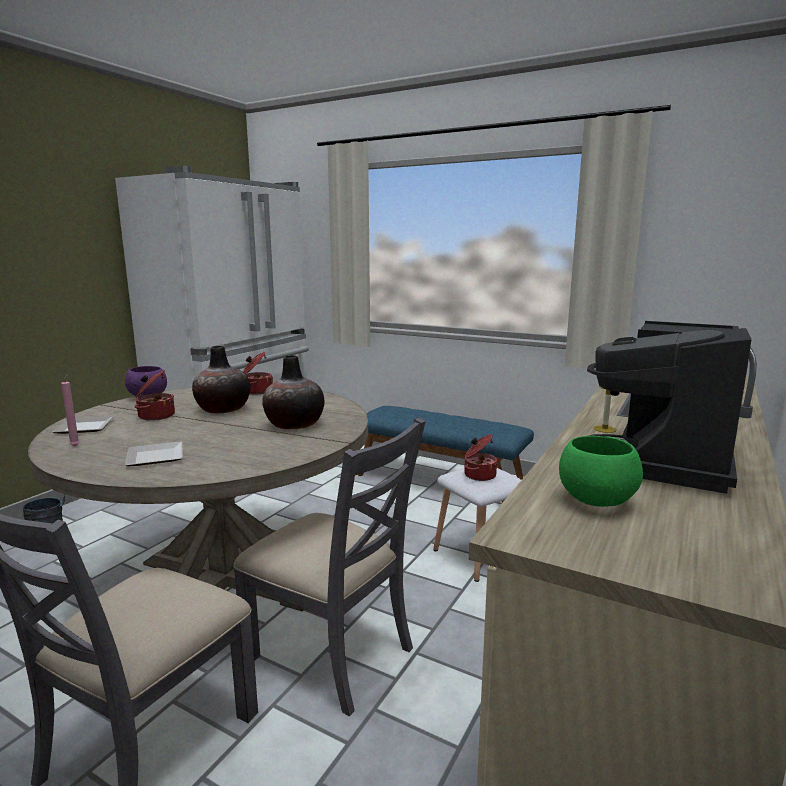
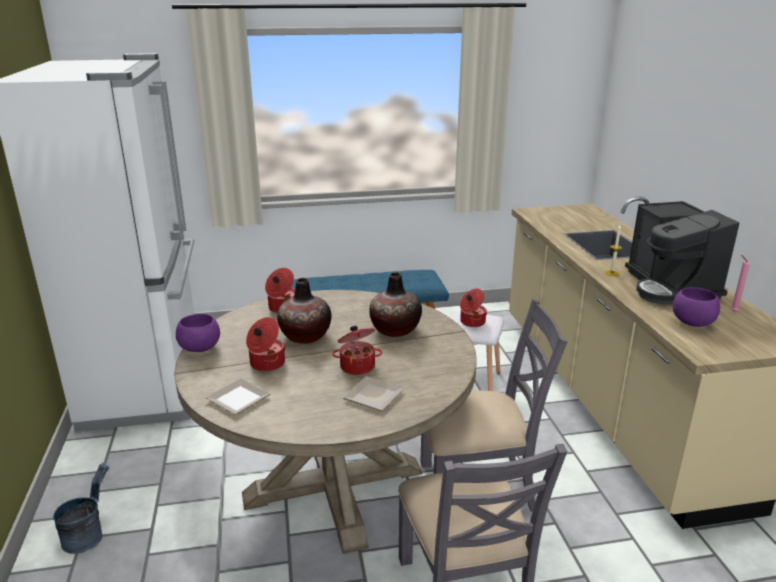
camera: 40 degrees left, 10 degrees up
(76, 446) = (284, 416): pink candle -> pink candle (733, 311)
(202, 436) = (357, 366): none -> cooking pot
(597, 501) = (692, 323): green bowl -> purple bowl

